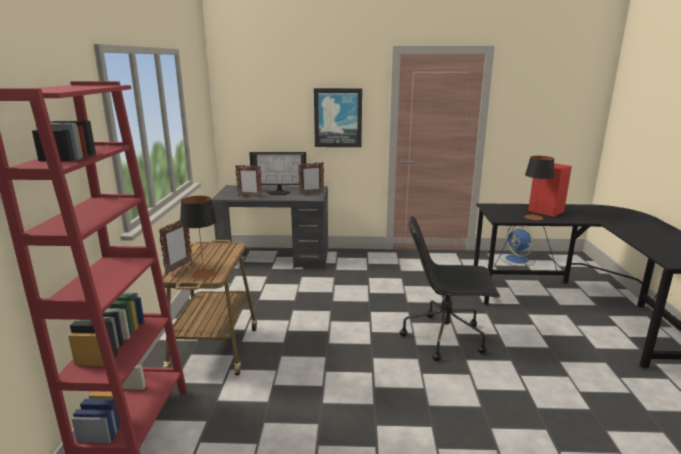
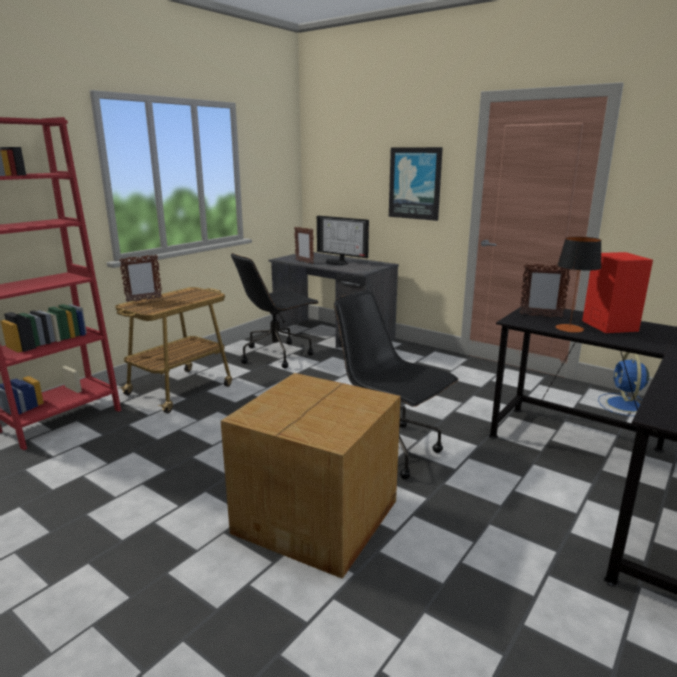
camera: 35 degrees right, 0 degrees up
(204, 274) = (150, 308): table lamp -> none
(253, 288) = (277, 354): none -> black office chair
(311, 194) = (365, 268): picture frame -> picture frame (540, 316)
(475, 403) = (319, 516): none -> cardboard box

